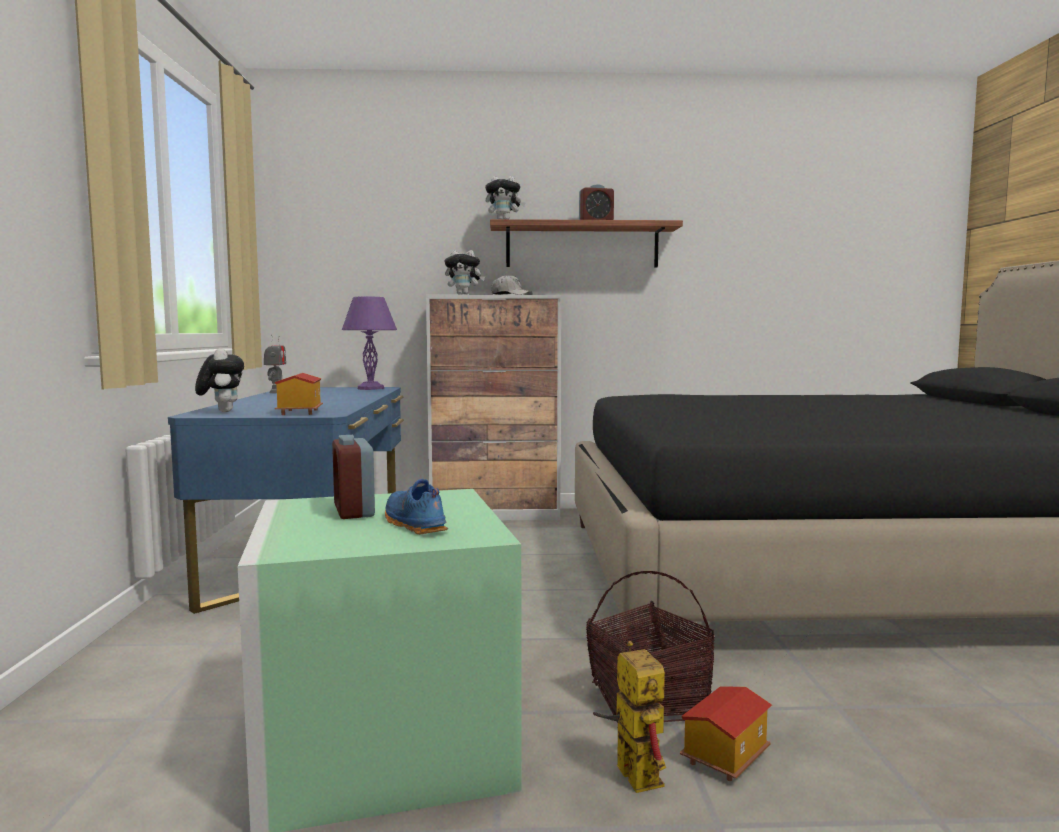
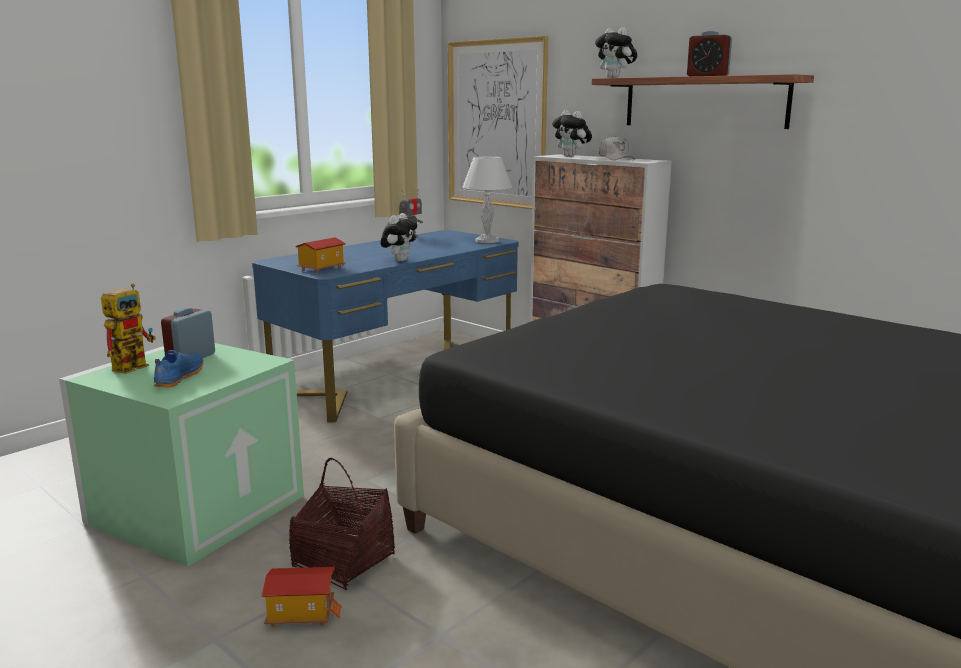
camera: 45 degrees right, 10 degrees up
(222, 411) = (293, 259): plush toy -> plush toy (399, 260)
(340, 269) = (496, 124): none -> picture
(371, 388) = (486, 241): purple table lamp -> white table lamp
(629, 771) = (246, 589): toy robot -> toy robot (134, 365)

